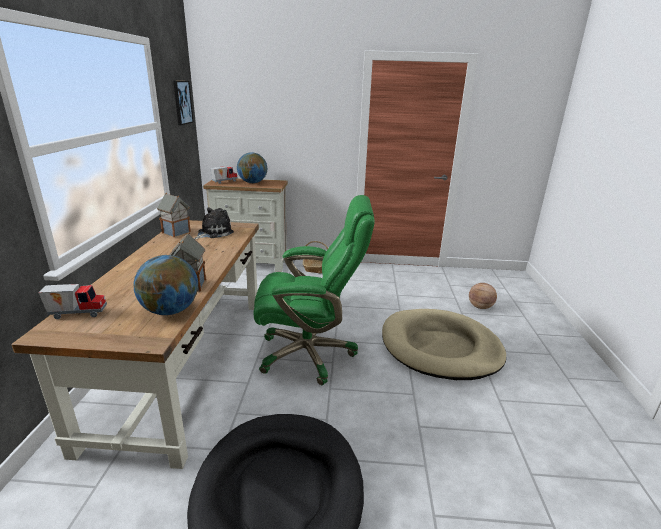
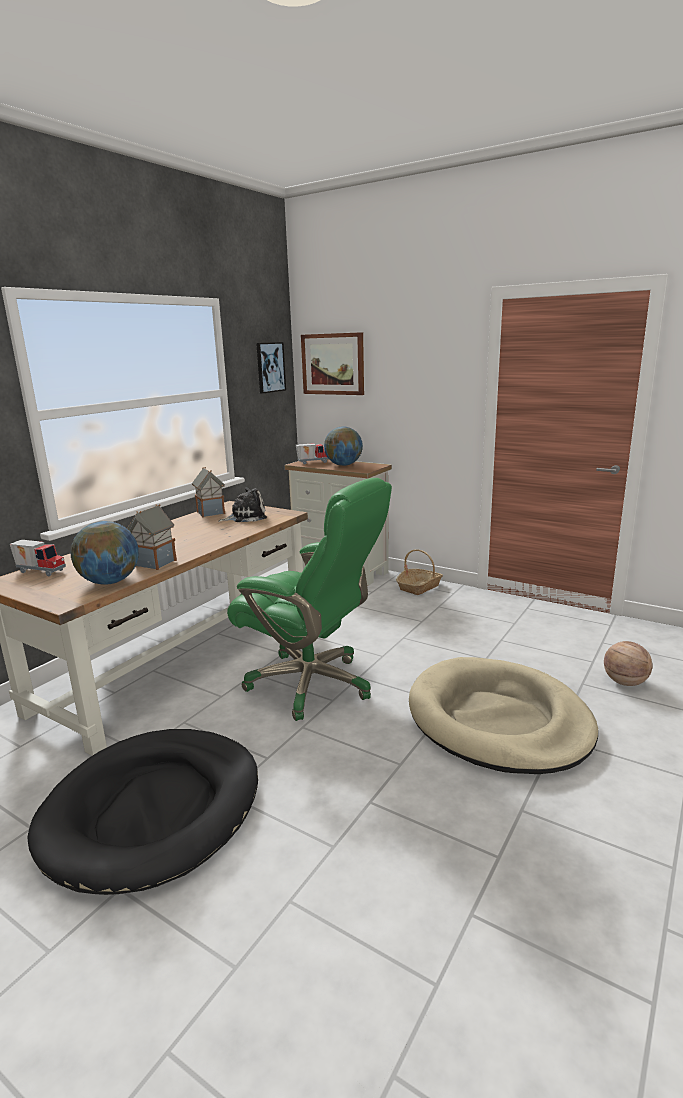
camera: 30 degrees right, 5 degrees down
(233, 101) = (333, 364): none -> picture

